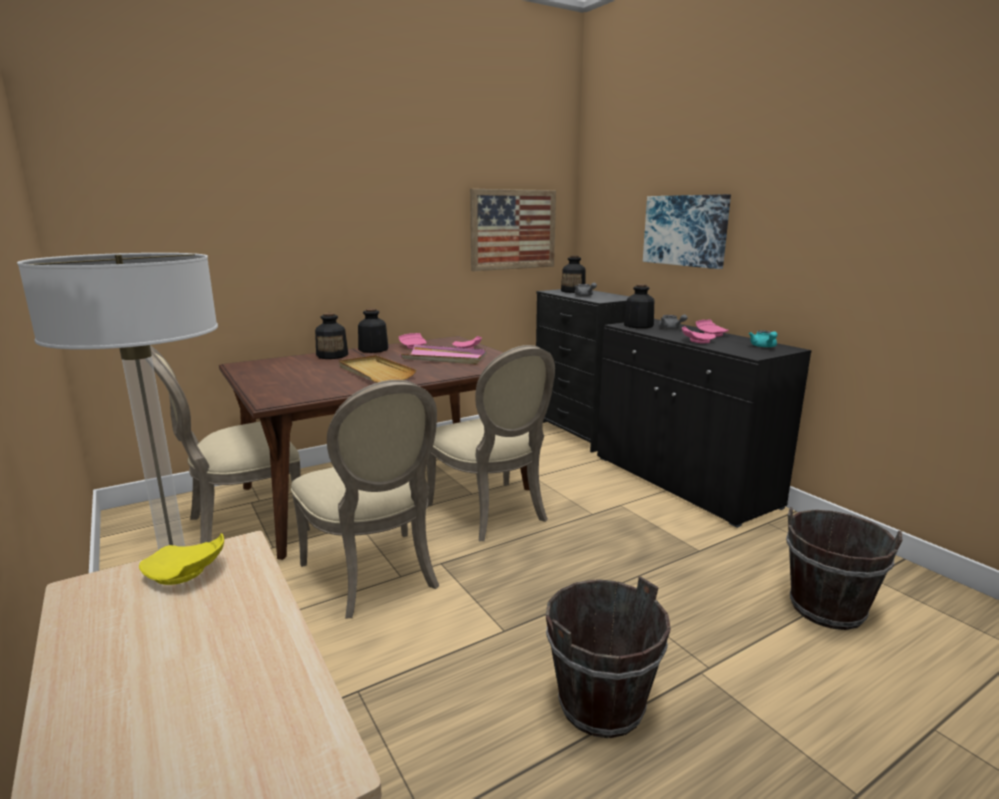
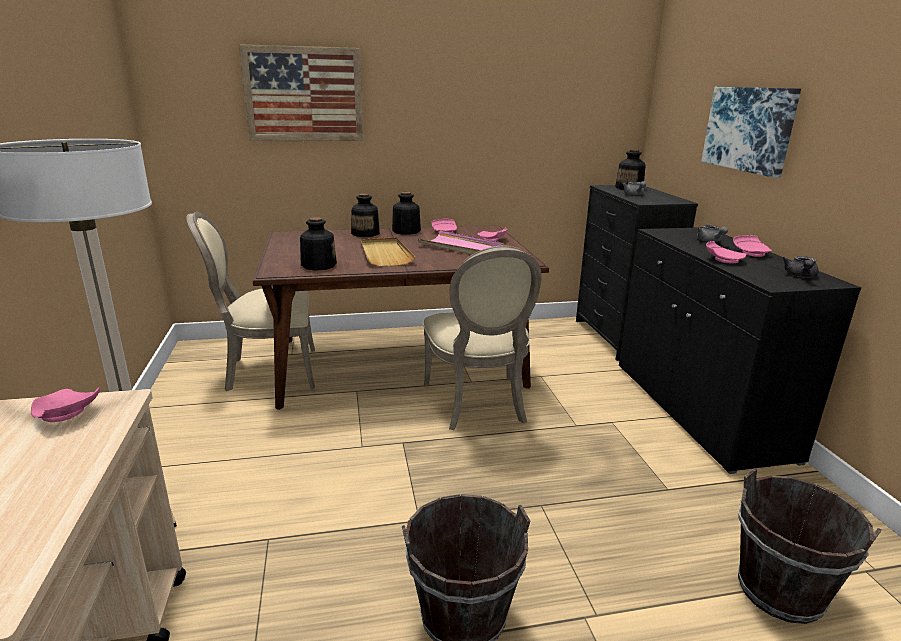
camera: 20 degrees right, 5 degrees up
(185, 574) = (66, 415): yellow plate -> pink plate
(375, 576) = (341, 441): beige chair -> none
(513, 229) = (571, 118): picture -> picture (304, 94)
(638, 325) = (675, 234): bottle -> bottle (318, 265)
(764, 347) = (800, 276): turquoise teapot -> grey teapot

